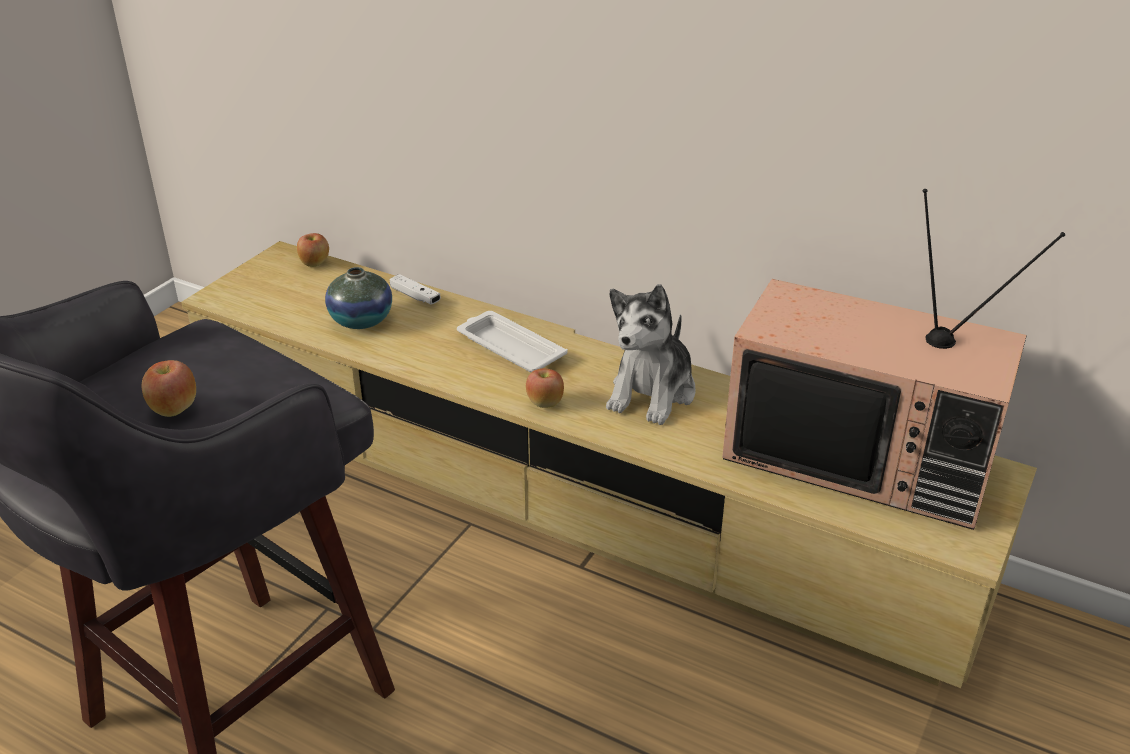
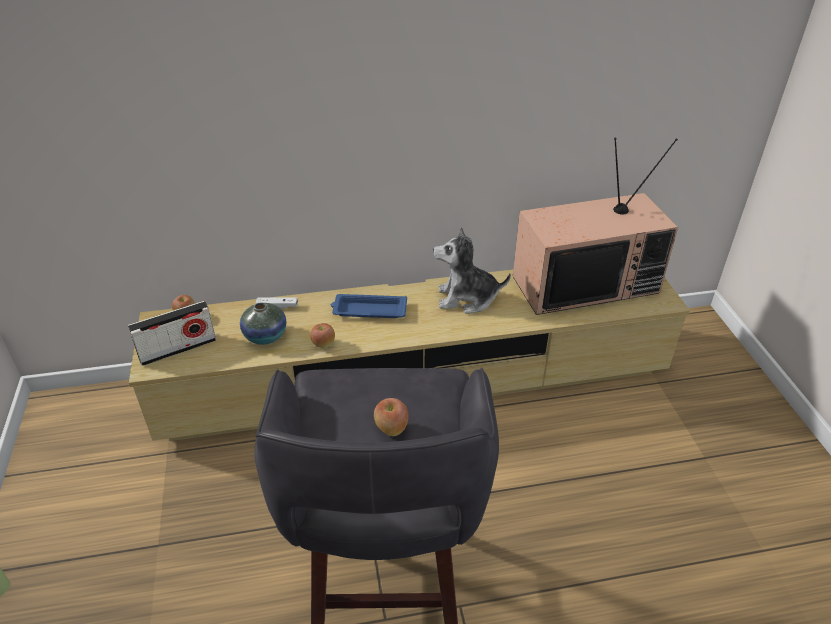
camera: 40 degrees left, 5 degrees up
(263, 292) = (178, 349): none -> radio
(509, 348) = (368, 310): white tray -> blue tray
(545, 403) = (425, 330): apple -> apple (323, 344)
(652, 393) = (467, 298): plush toy -> plush toy turned 105 degrees clockwise

